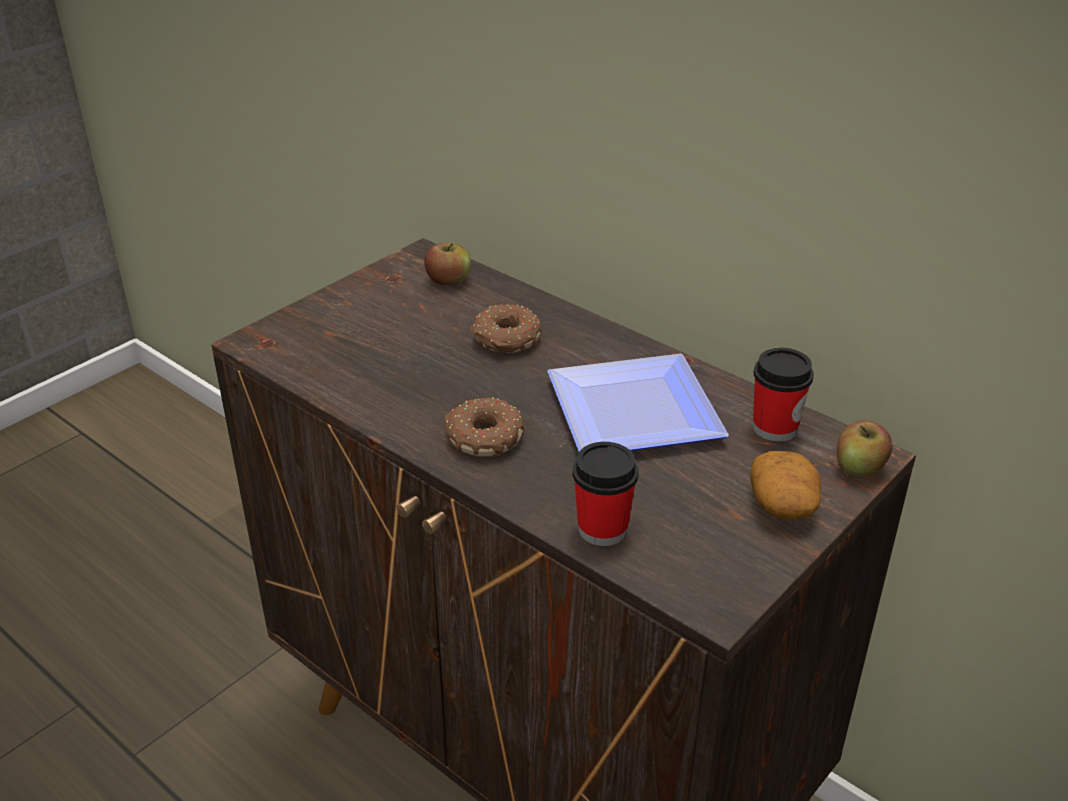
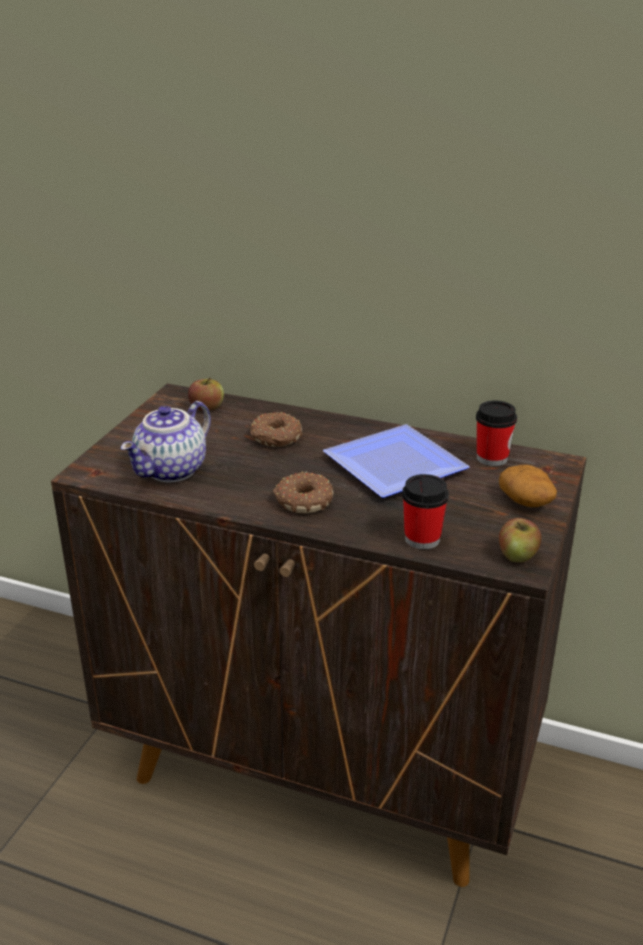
camera: 20 degrees left, 5 degrees down
(352, 360) = (172, 471): none -> teapot
(859, 467) = (558, 470): apple -> apple (517, 555)

